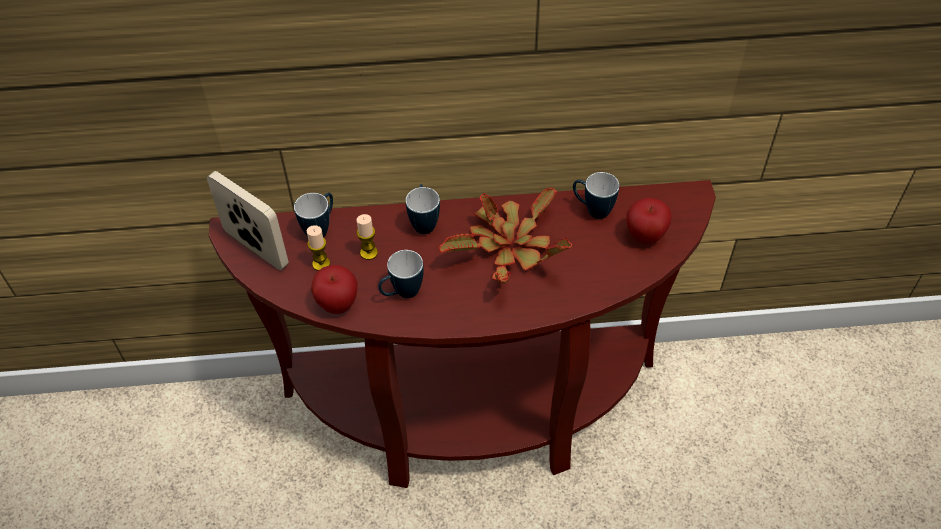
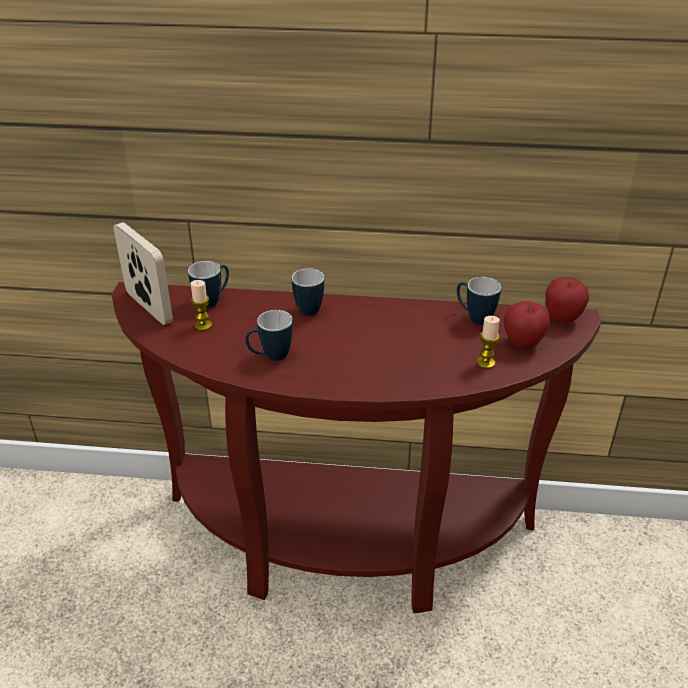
camera: 10 degrees right, 15 degrees down
(338, 304) = (207, 357): apple -> apple (562, 318)
(369, 253) = (250, 323): candle -> candle (486, 363)
(508, 248) = (384, 335): potted plant -> none

